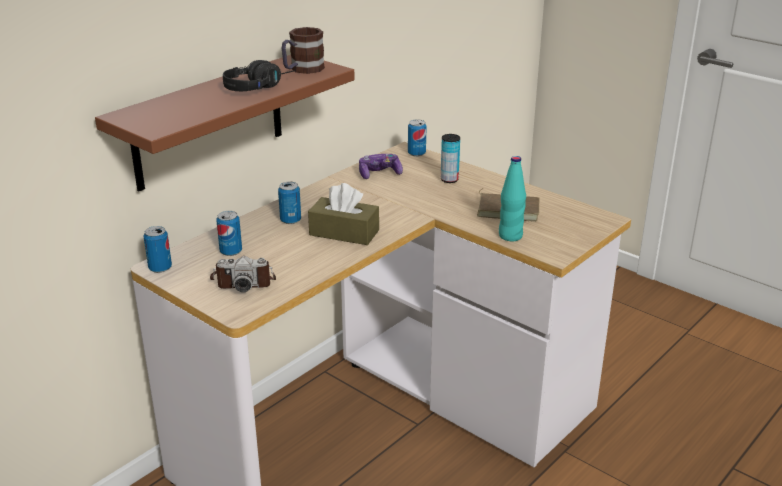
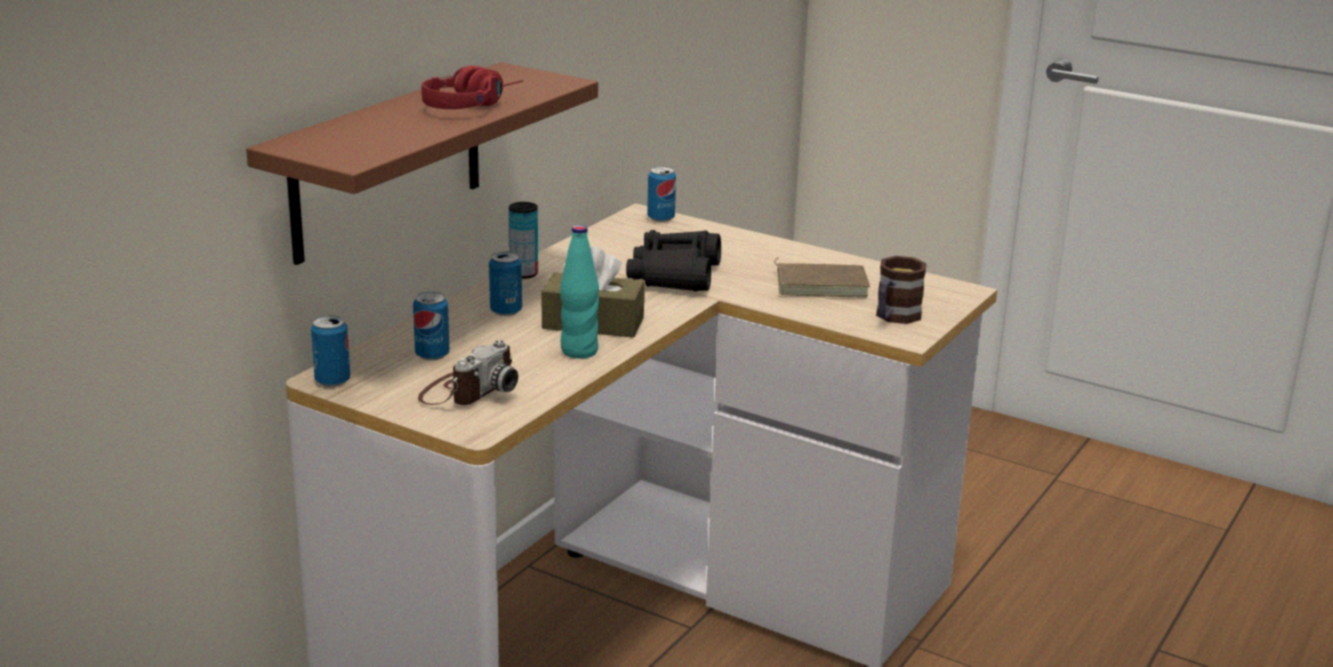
camera: 10 degrees left, 5 degrees down
(243, 281) = (467, 391): camera -> camera turned 45 degrees counterclockwise
(259, 87) = (472, 106): black headphones -> red headphones
(302, 70) = (522, 83): mug -> mug (894, 317)
(379, 174) = (615, 246): game controller -> none
(411, 198) = (675, 276): none -> black binoculars
(449, 179) = (722, 250): can -> can (524, 274)
(510, 236) = (836, 317): turquoise bottle -> turquoise bottle (579, 351)

